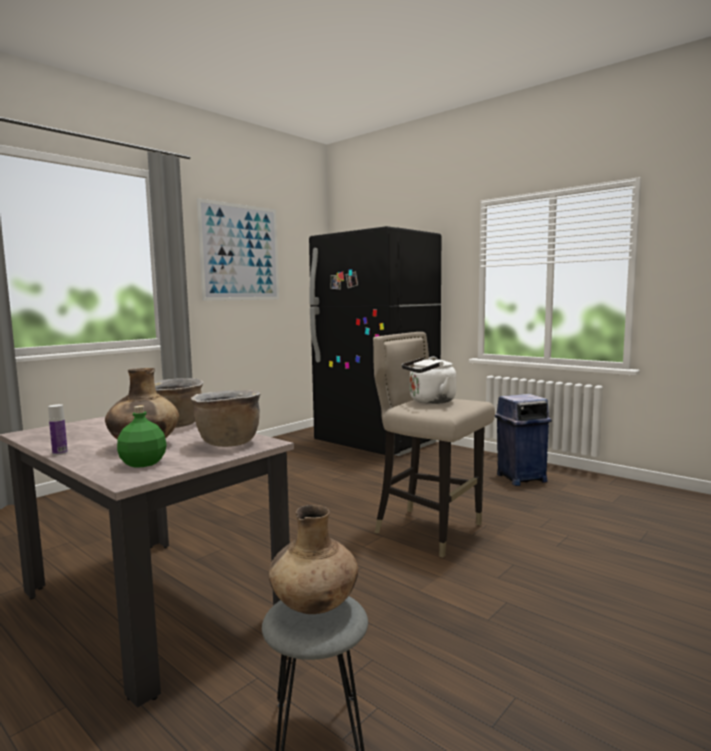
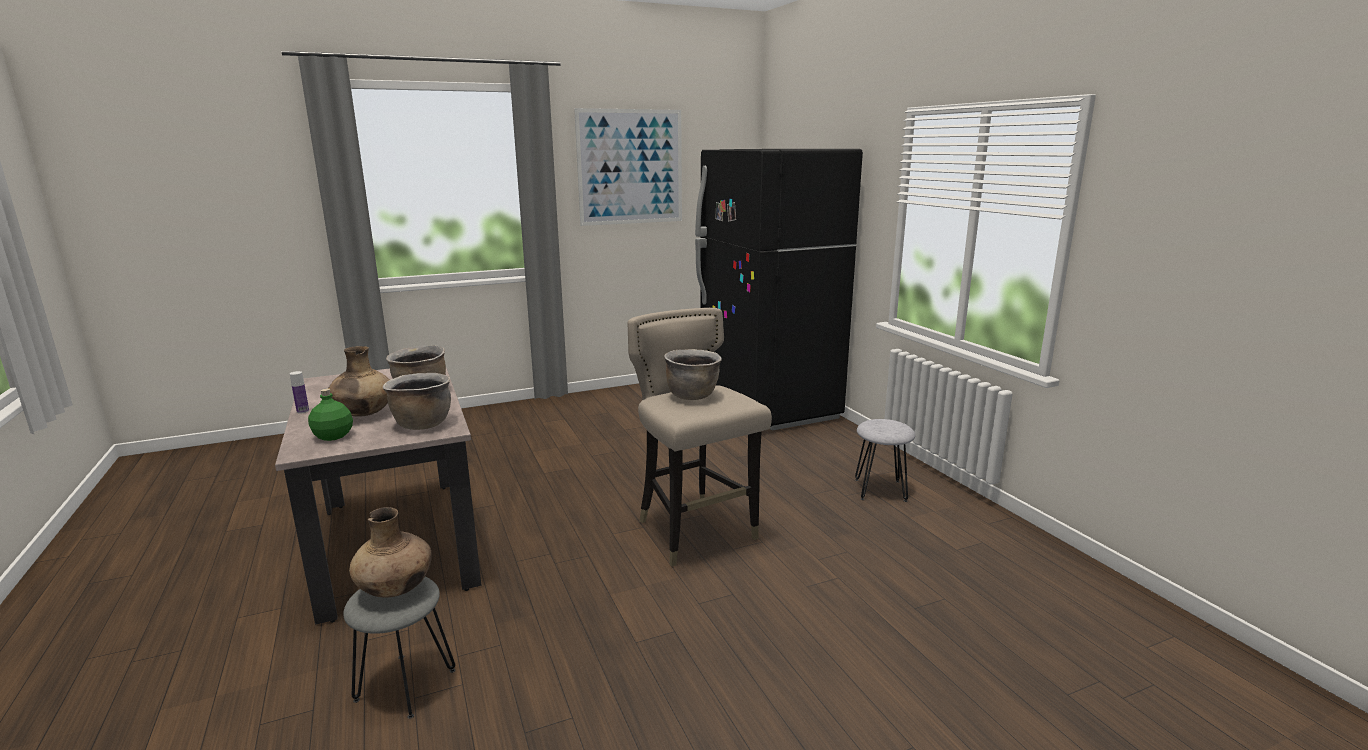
camera: 25 degrees right, 10 degrees up
(429, 401) = (692, 395): white kettle -> brown cooking pot
(520, 478) = (880, 490): blue trash can -> grey stool

